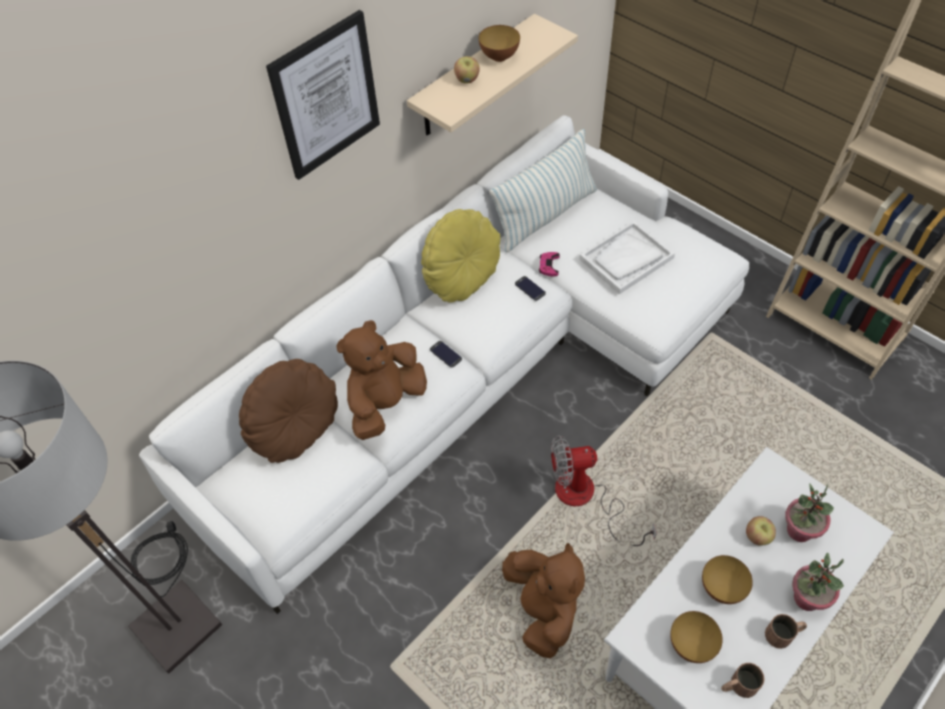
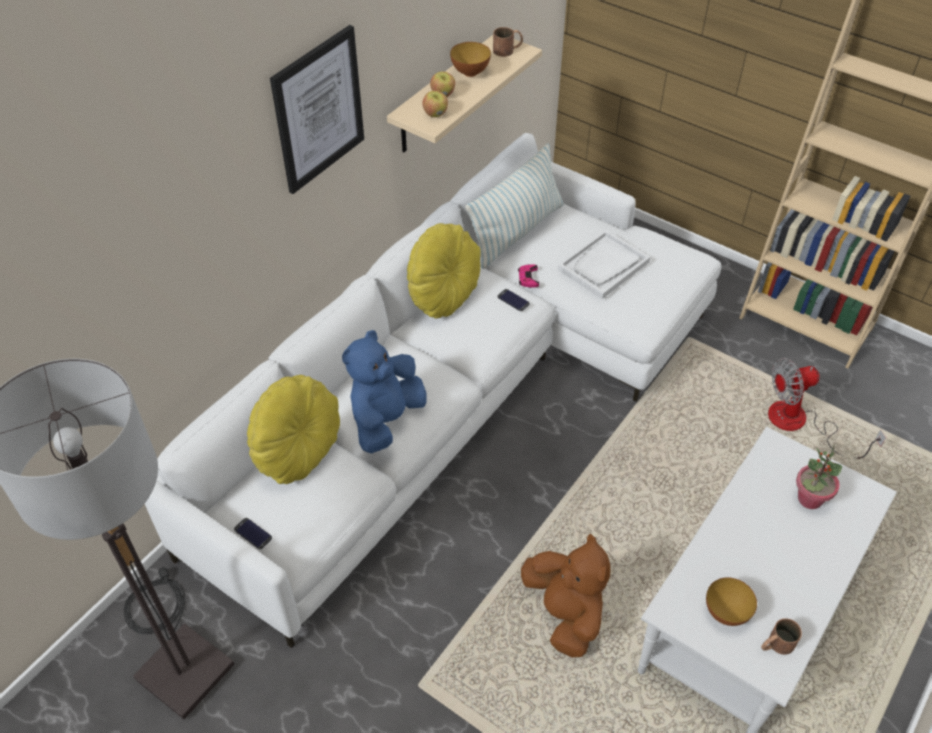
camera: 10 degrees left, 5 degrees down
(298, 433) = (300, 456): brown pillow -> yellow pillow
(385, 403) = (386, 419): brown plush toy -> blue plush toy
(445, 354) = (439, 368): phone -> phone (253, 533)
(586, 499) = (591, 504): fan -> fan (800, 424)
(722, 588) = (746, 558): bowl -> none
(757, 537) = (771, 508): apple -> apple (435, 114)
(784, 634) = (811, 593): brown mug -> brown mug (508, 50)
(806, 598) = (826, 559): potted plant -> none

